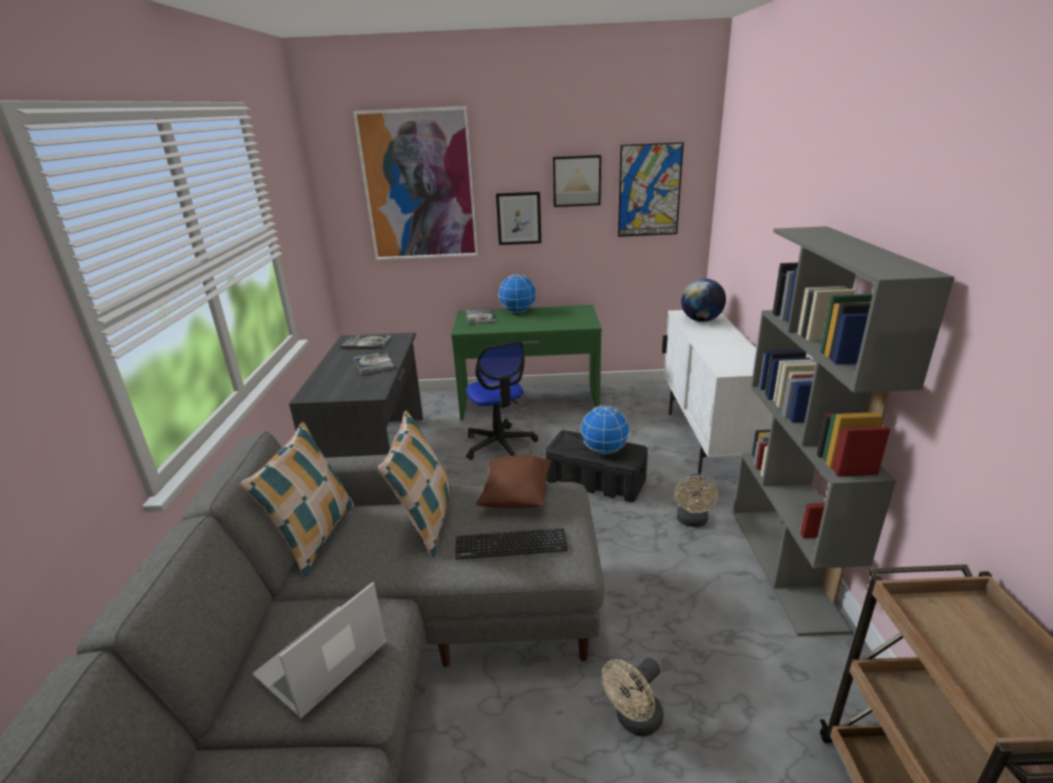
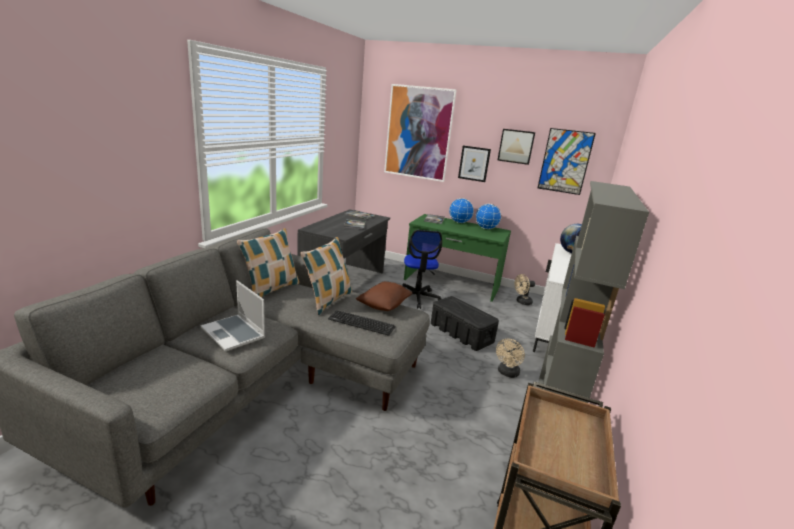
camera: 20 degrees right, 5 degrees down
(322, 663) = (234, 333): laptop -> laptop turned 105 degrees counterclockwise
(604, 450) = (469, 313): globe -> globe (486, 228)
(634, 721) = (390, 447): beige fan -> beige fan (521, 302)

